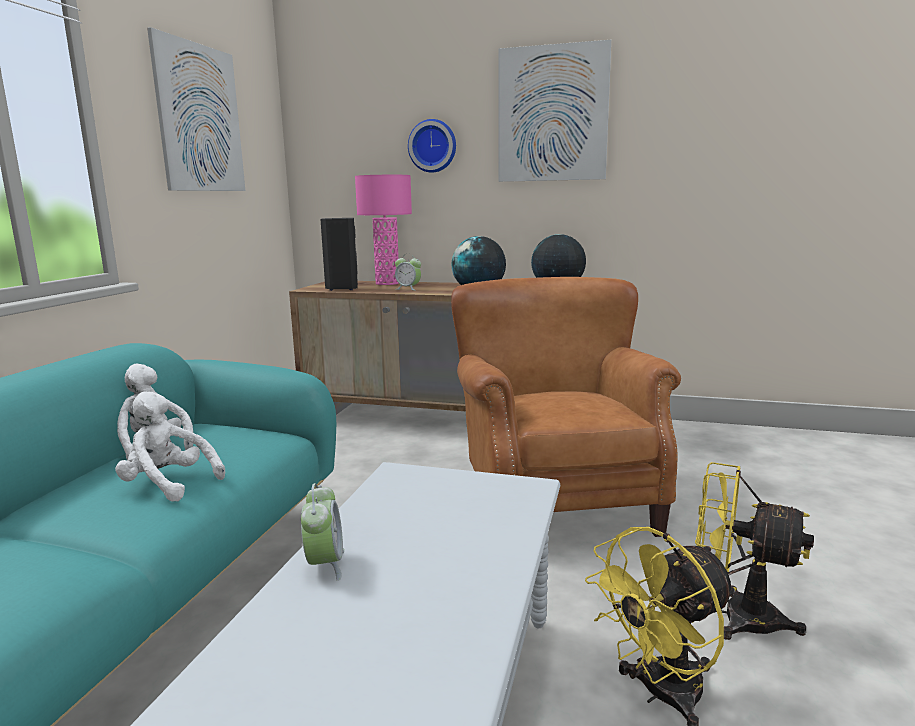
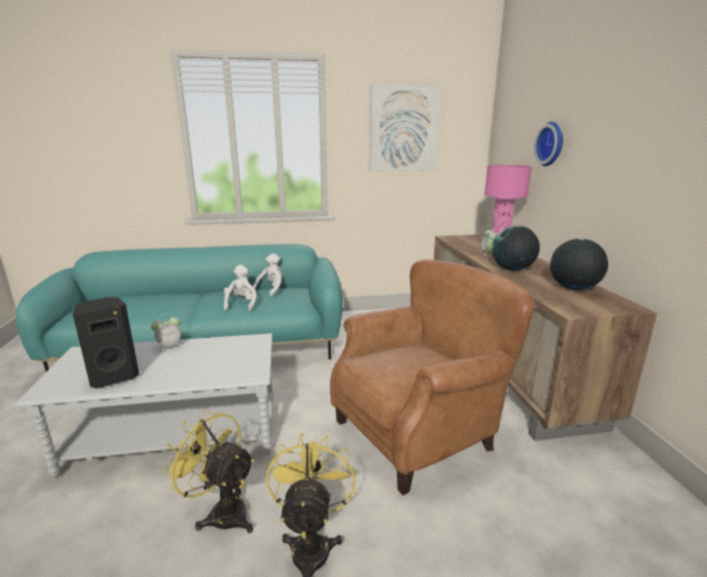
camera: 65 degrees right, 5 degrees up
(341, 288) = (461, 241): black speaker -> black speaker (114, 376)
(552, 114) = (633, 118): picture -> none

